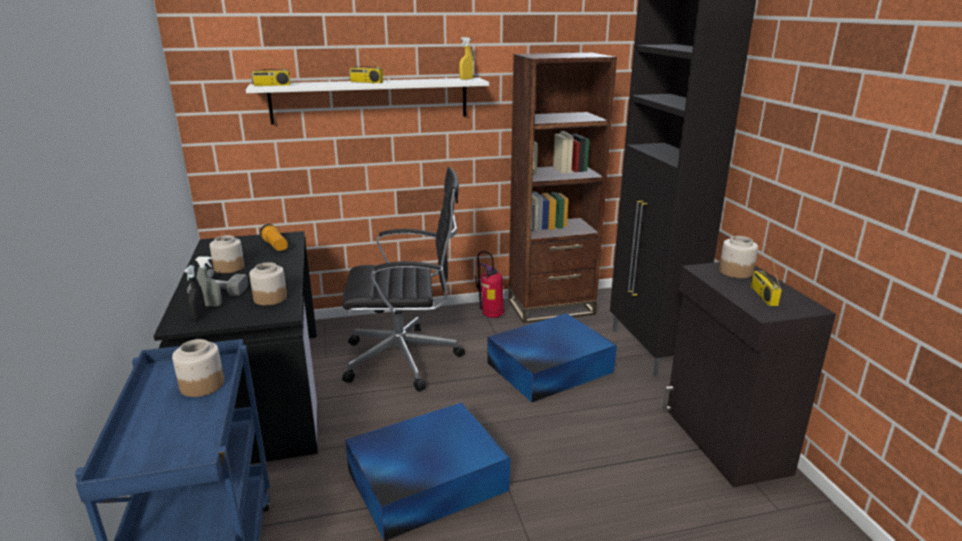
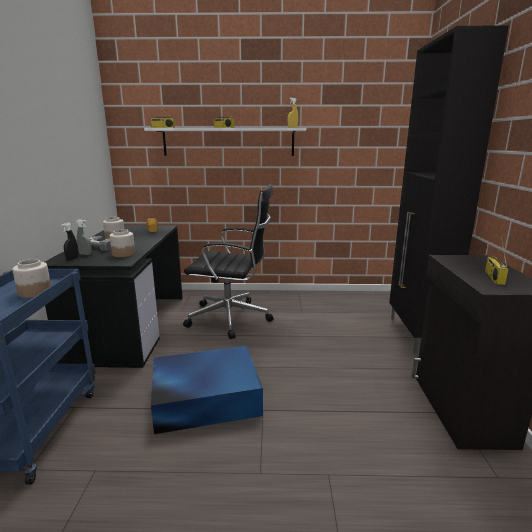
camera: 15 degrees right, 5 degrees down
(491, 316) = (303, 299): fire extinguisher -> none
(548, 367) = (330, 336): blue storage box -> none
(551, 307) = (349, 299): brown bookcase -> none
(735, 272) = (475, 261): jar -> none

